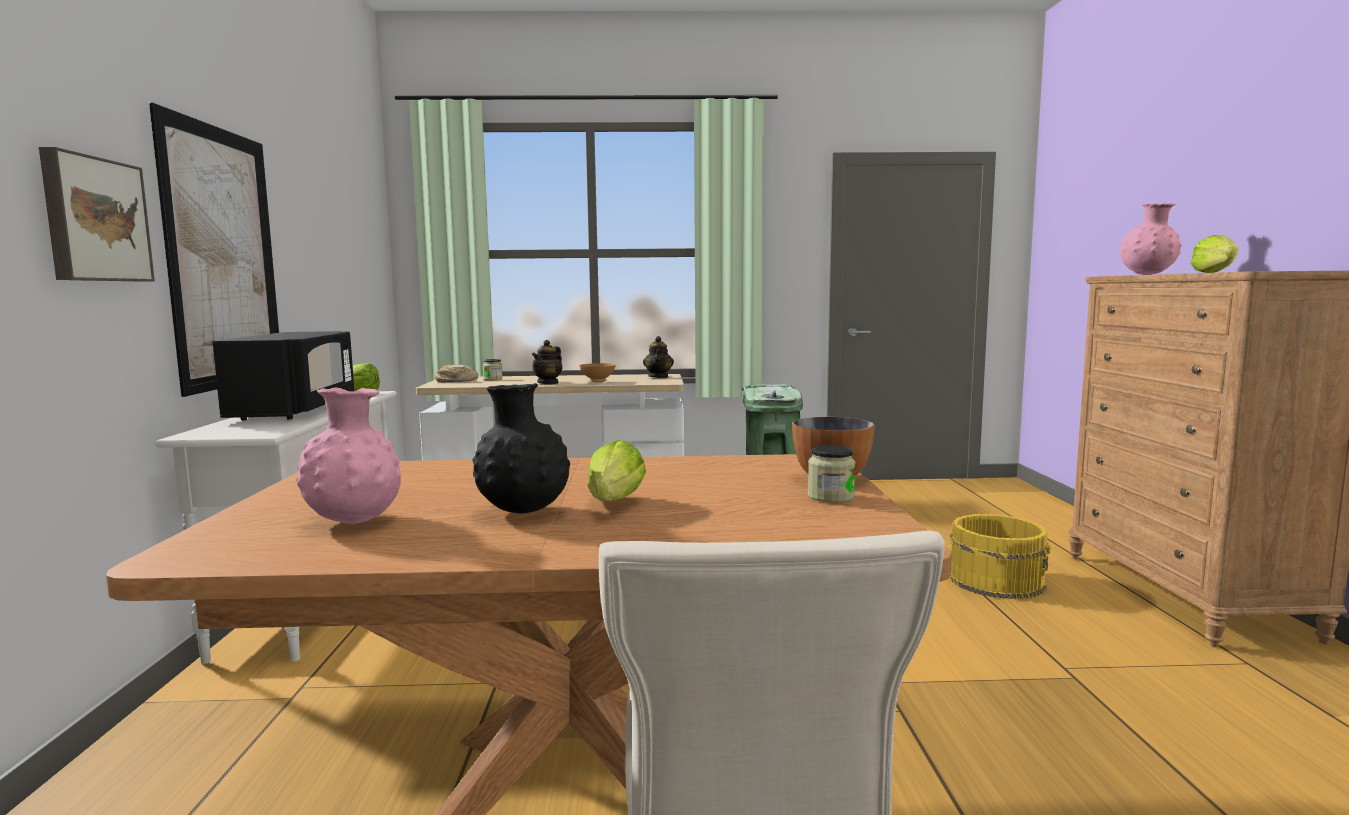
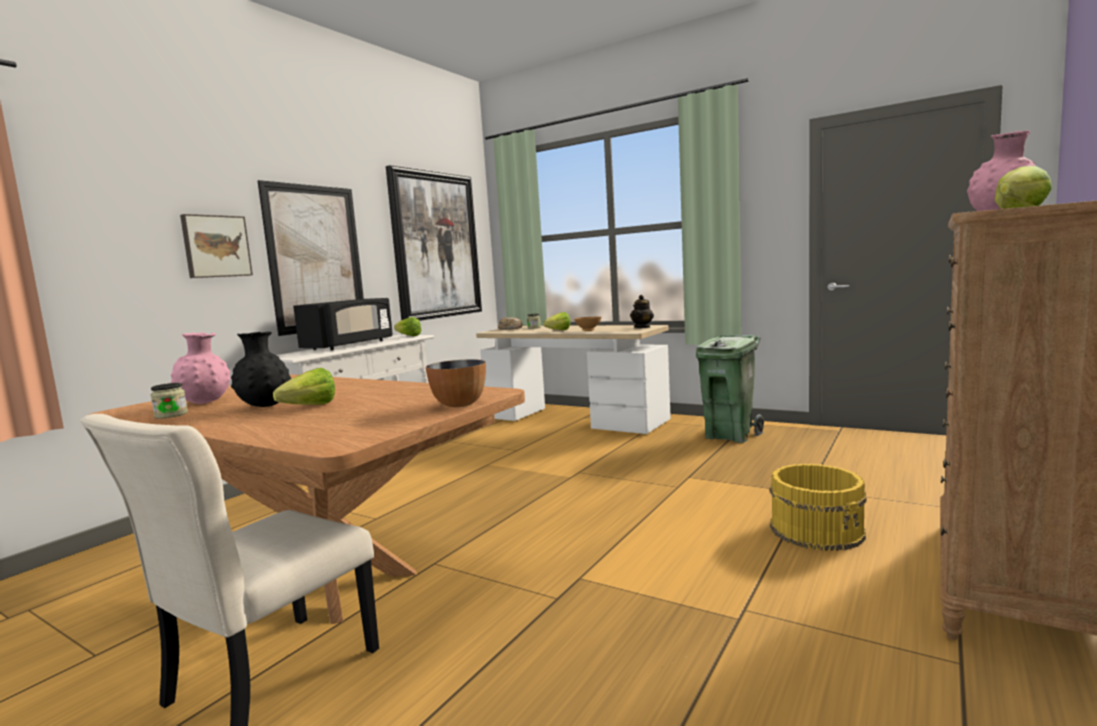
camera: 35 degrees right, 0 degrees up
(345, 251) = (436, 245): none -> picture
(548, 383) = (556, 331): teapot -> lettuce
(831, 497) = (413, 415): jar -> jar (171, 415)

